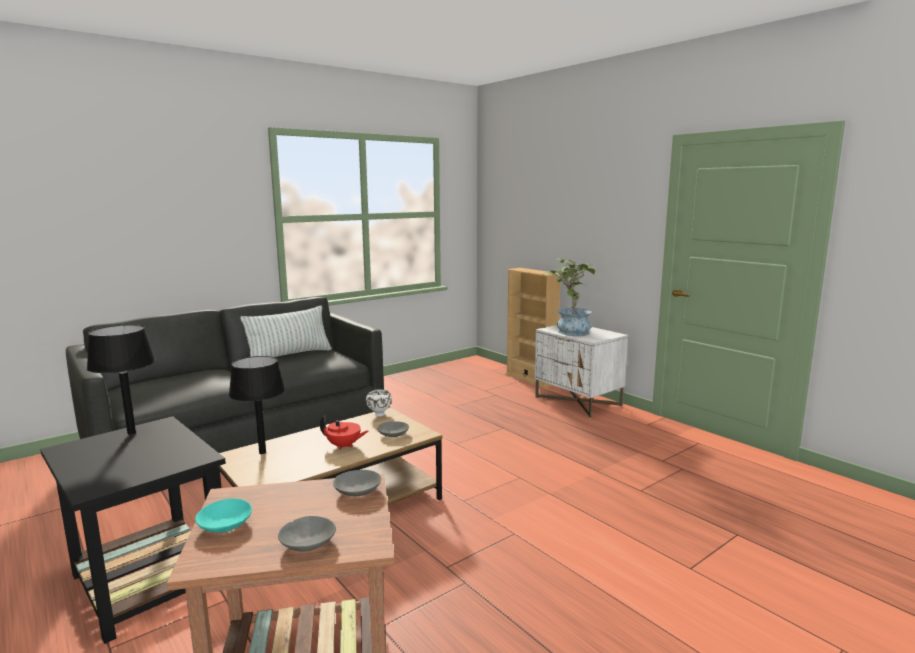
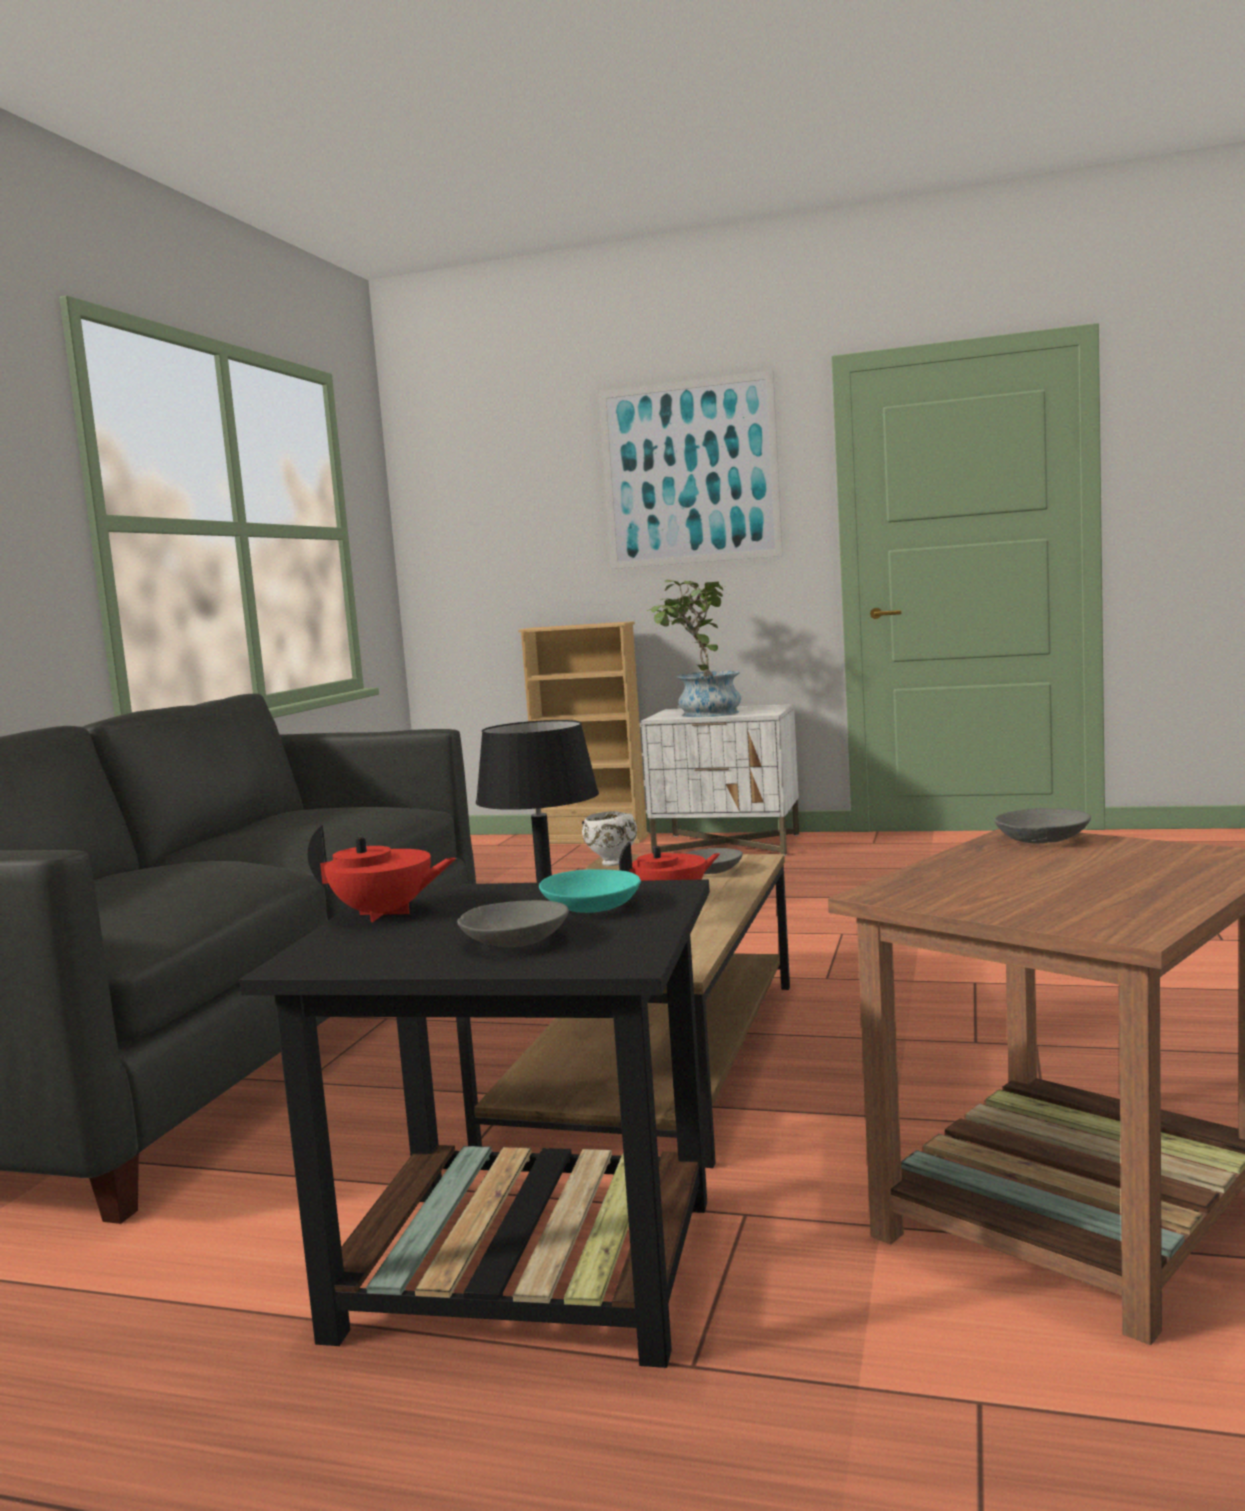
camera: 35 degrees left, 5 degrees down
(131, 433) = (384, 914): black table lamp -> red teapot
(225, 525) = (1008, 904): turquoise bowl -> turquoise bowl (593, 907)
(289, 356) = (256, 824): pillow -> none
(308, 543) = (1173, 877): grey bowl -> grey bowl (514, 941)
(596, 197) = (690, 473): none -> picture

